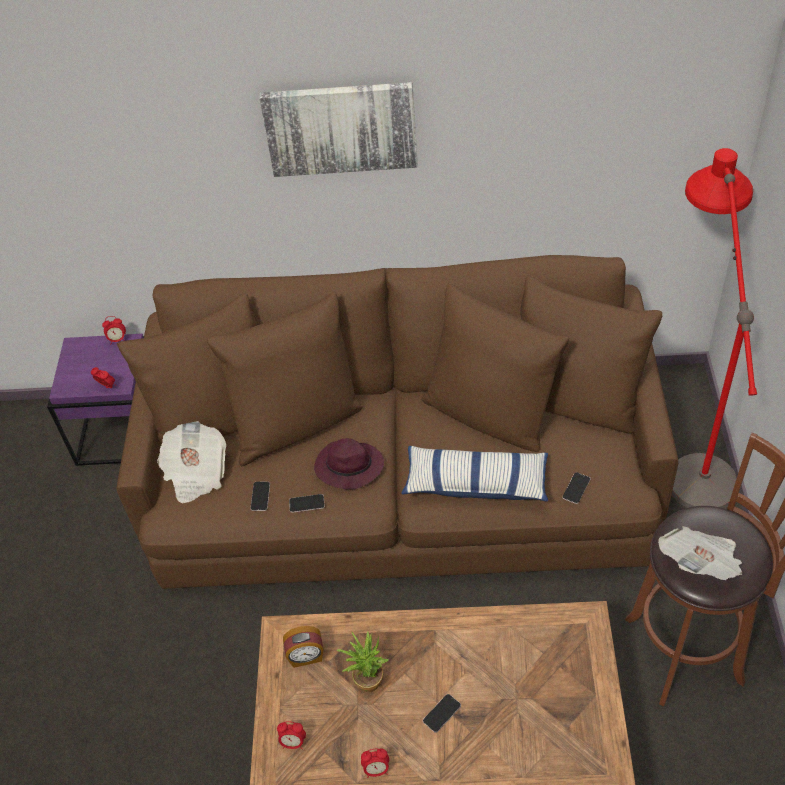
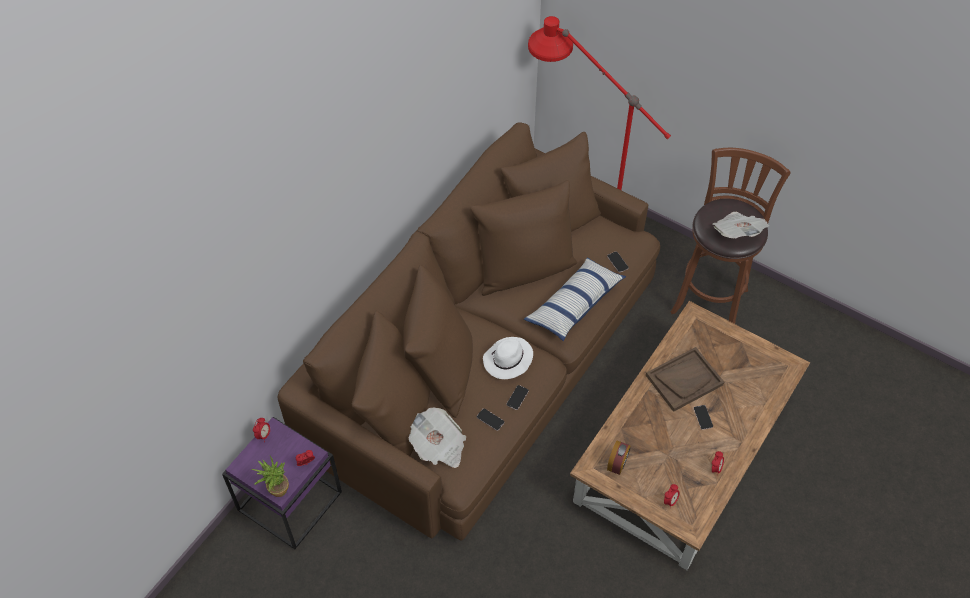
camera: 60 degrees left, 5 degrees up
(341, 128) = (368, 156): picture -> none
(348, 467) = (507, 360): purple hat -> white hat
(367, 678) = (654, 440): potted plant -> potted plant (275, 489)
(481, 661) = (684, 380): none -> brown tray

